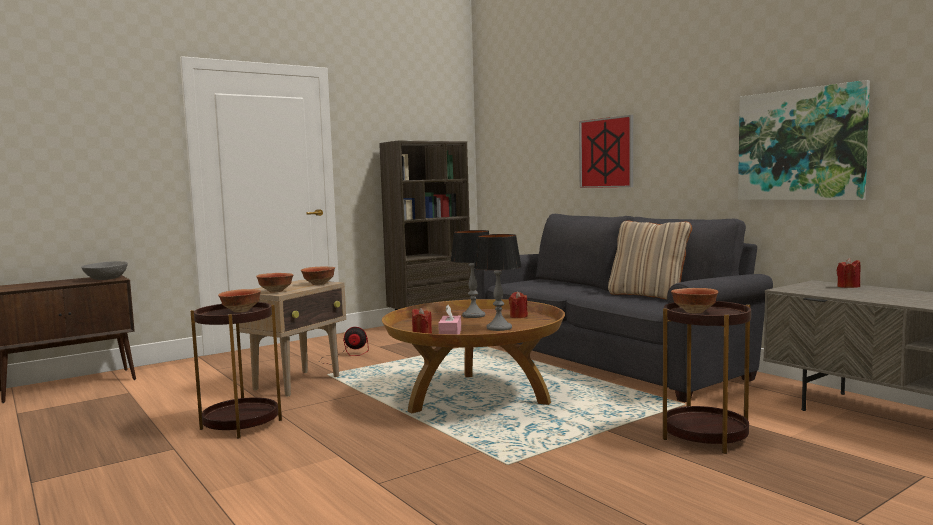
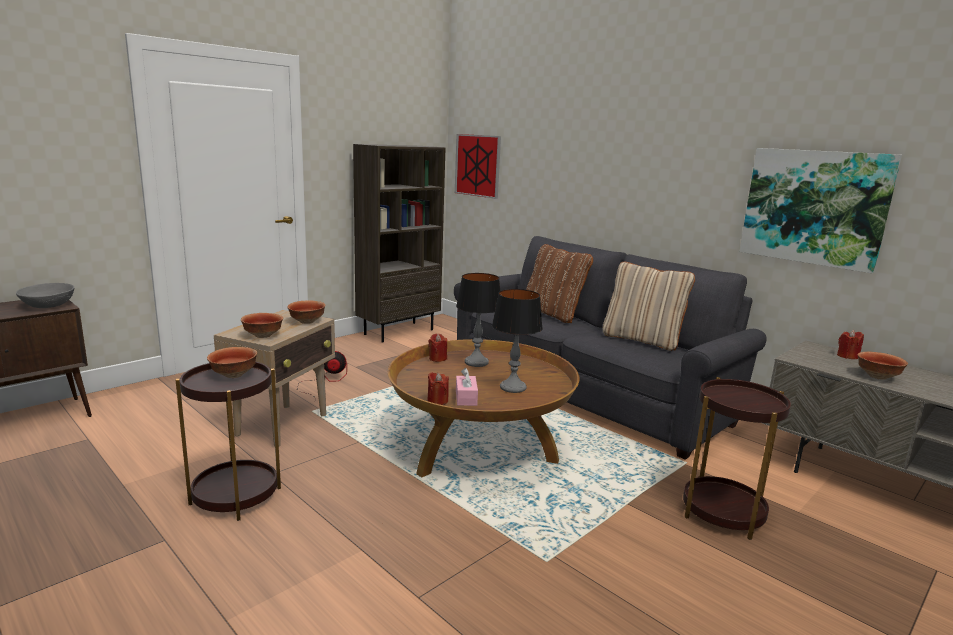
camera: 10 degrees left, 10 degrees up
(518, 316) = (523, 366): red candle -> red candle (437, 358)
(567, 284) = (553, 314): none -> brown pillow
(606, 153) = (598, 180): picture -> picture (477, 165)
(693, 312) = (729, 397): bowl -> bowl (877, 377)

